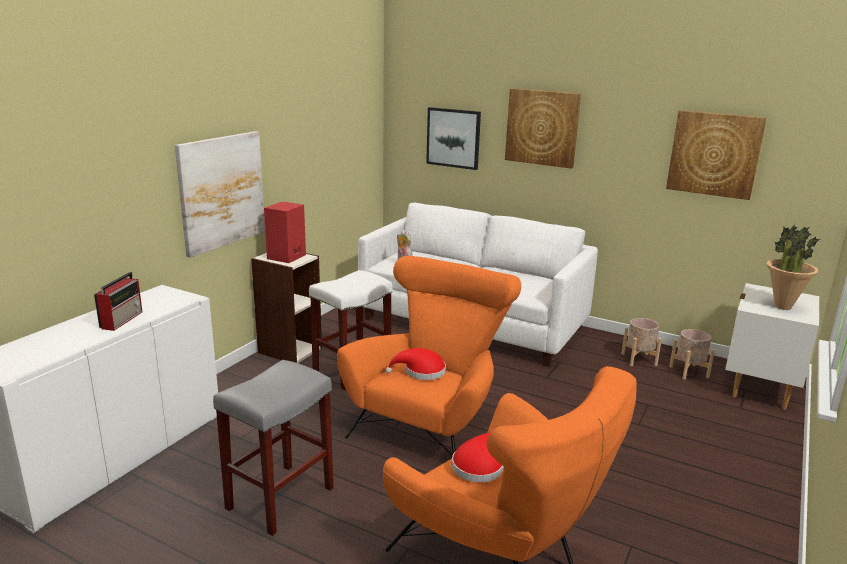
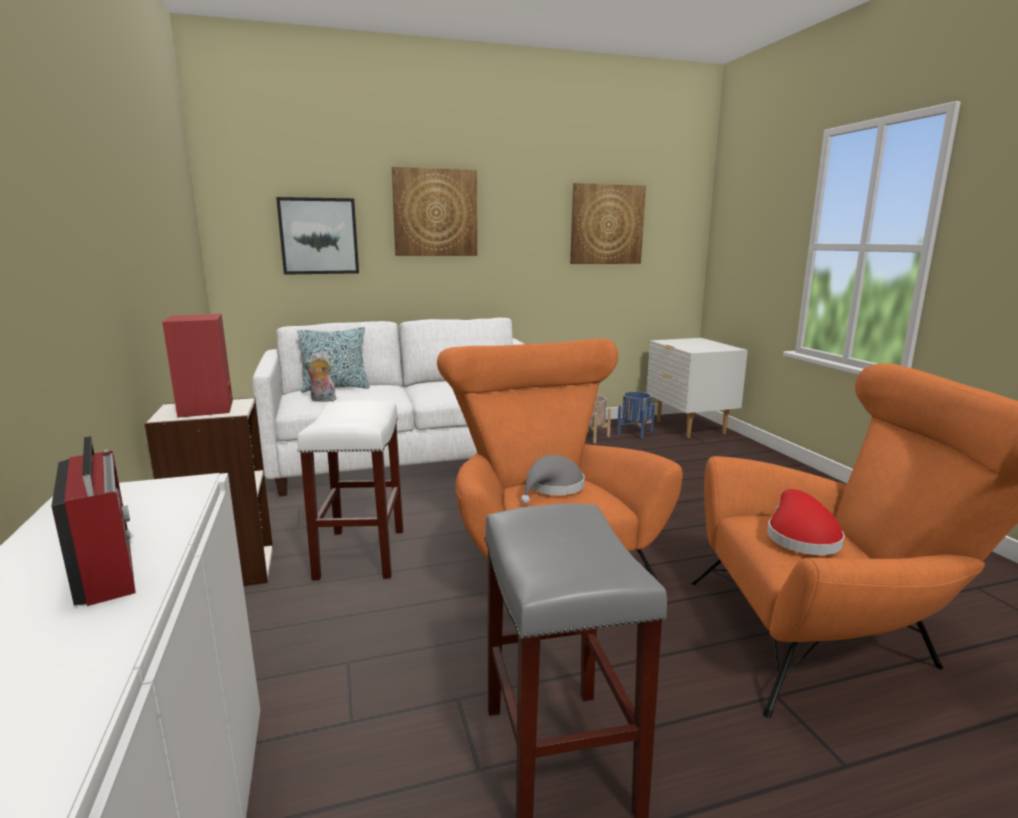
camera: 45 degrees left, 5 degrees down
(222, 191) = (94, 287): picture -> none
(421, 372) = (553, 488): red hat -> grey hat
(429, 255) = (336, 388): none -> pillow
(689, 372) = (635, 433): beige planter -> blue planter
(782, 307) = (705, 346): potted plant -> none

